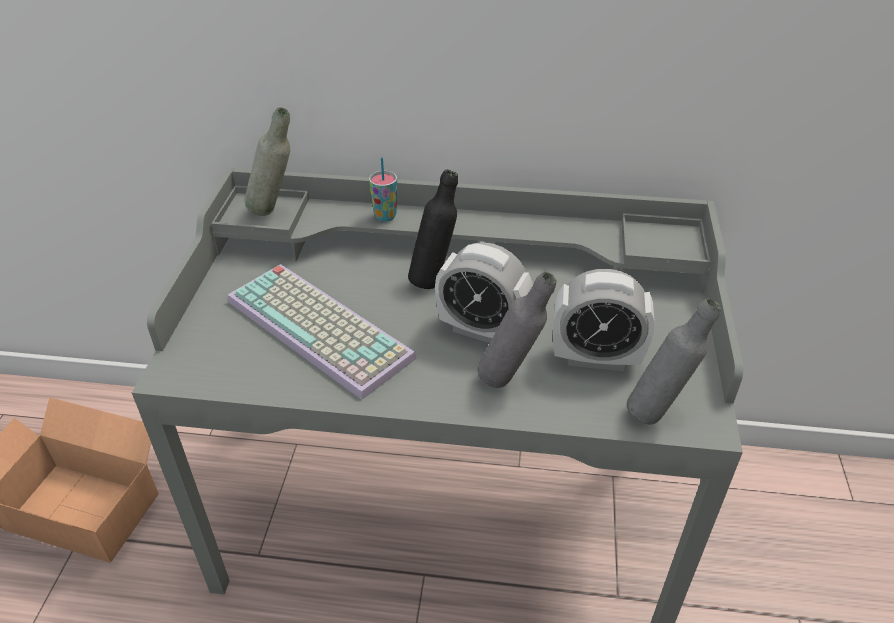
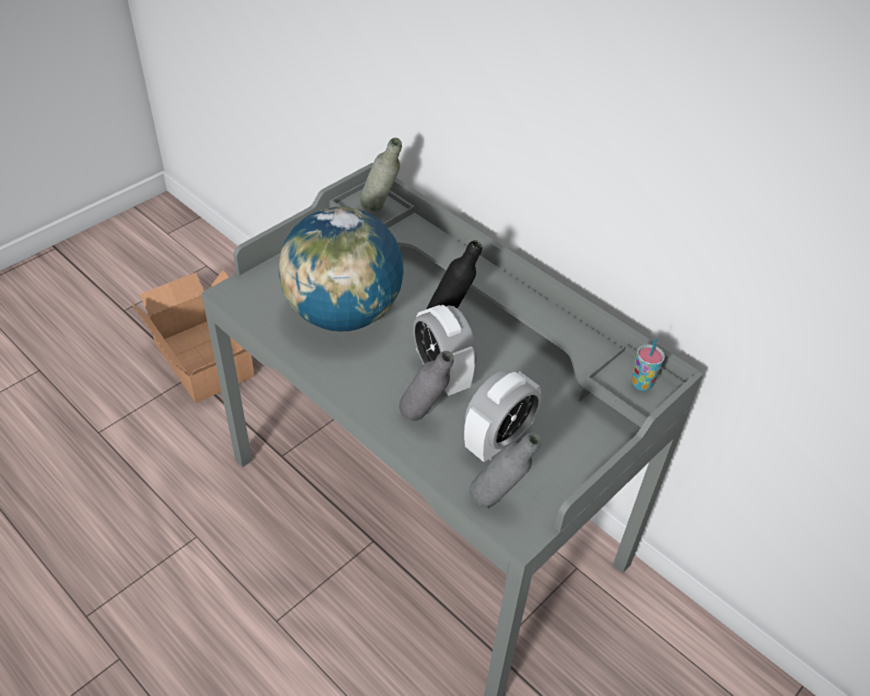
camera: 35 degrees right, 5 degrees up
(323, 328) = (343, 313): keyboard -> globe
(385, 216) = (451, 253): cup -> cup (641, 384)
(595, 358) = (498, 441): alarm clock -> alarm clock turned 90 degrees counterclockwise

